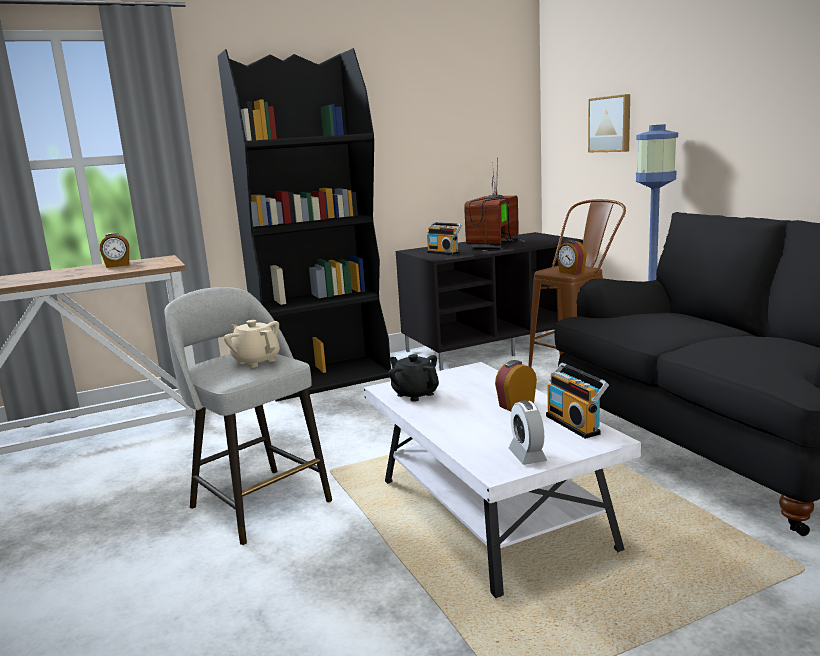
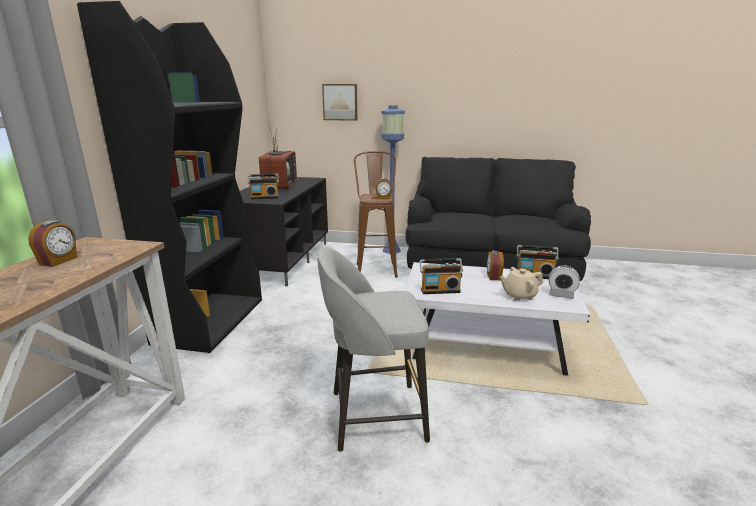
camera: 55 degrees left, 5 degrees up
(256, 361) = (386, 300): beige teapot -> beige teapot (519, 296)
(415, 394) = (440, 290): black teapot -> radio
(495, 244) = (278, 187): television -> television turned 150 degrees counterclockwise

